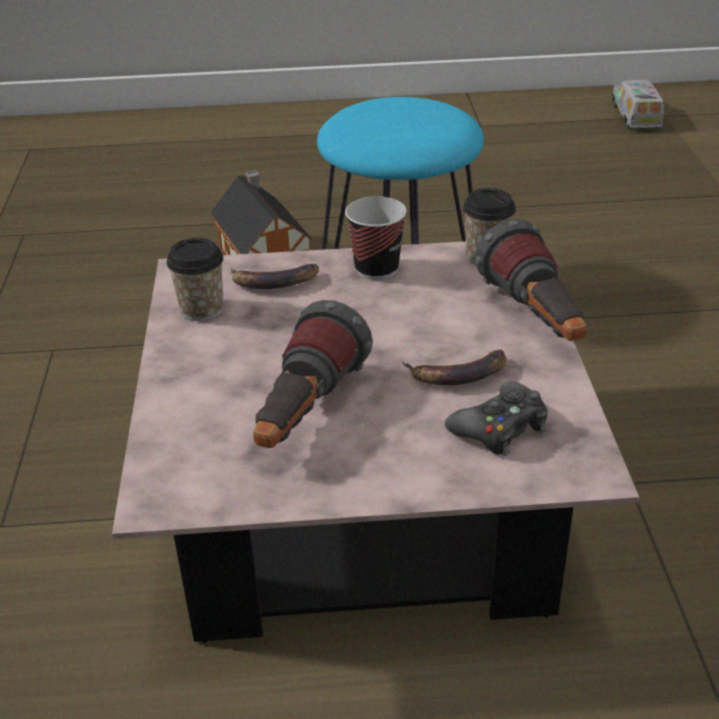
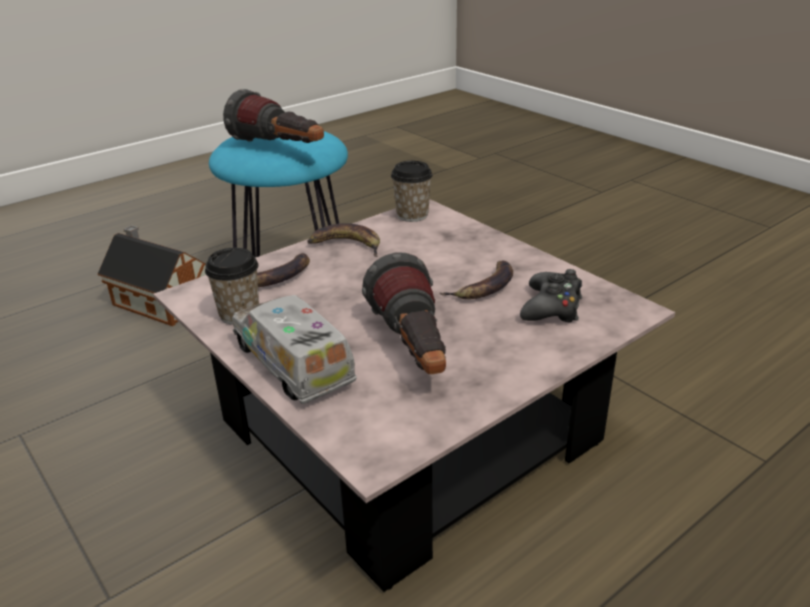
camera: 35 degrees left, 5 degrees down
(376, 269) = (346, 245): cup -> banana
(535, 320) = (491, 240): flashlight -> flashlight (280, 149)
(635, 116) = (347, 139): toy truck -> toy truck (293, 363)

